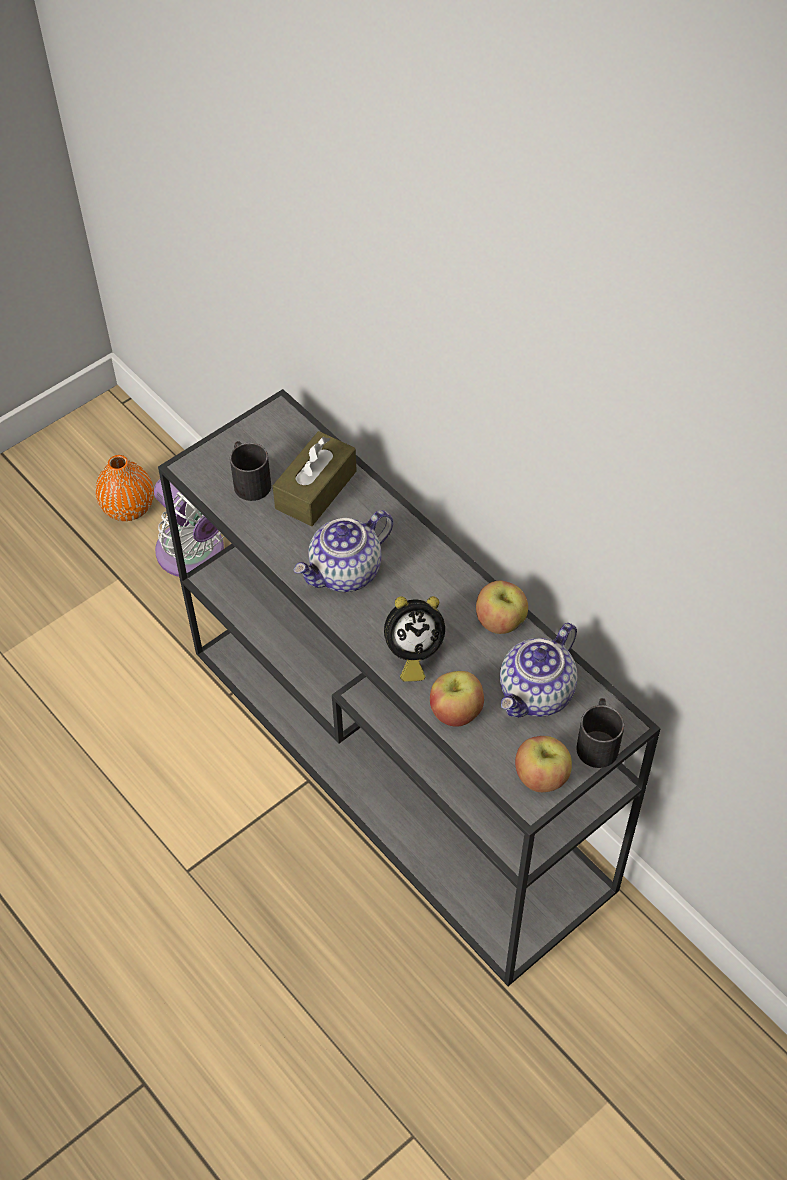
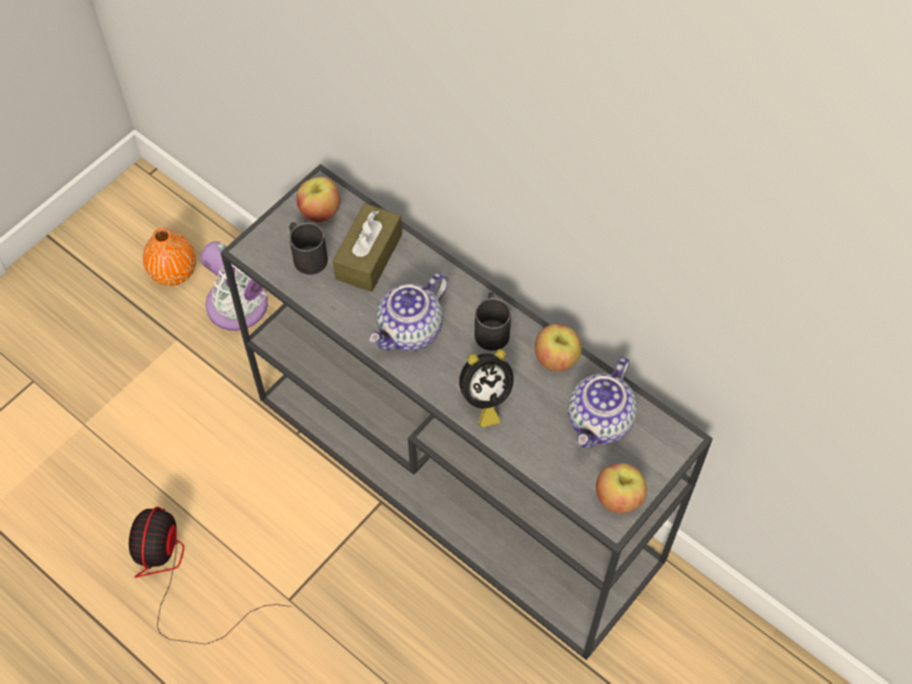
camera: 10 degrees left, 5 degrees up
(72, 829) = (178, 577): none -> fan
(456, 711) = (532, 448): apple -> apple (320, 211)
(597, 741) = (661, 458): black mug -> black mug (491, 328)

